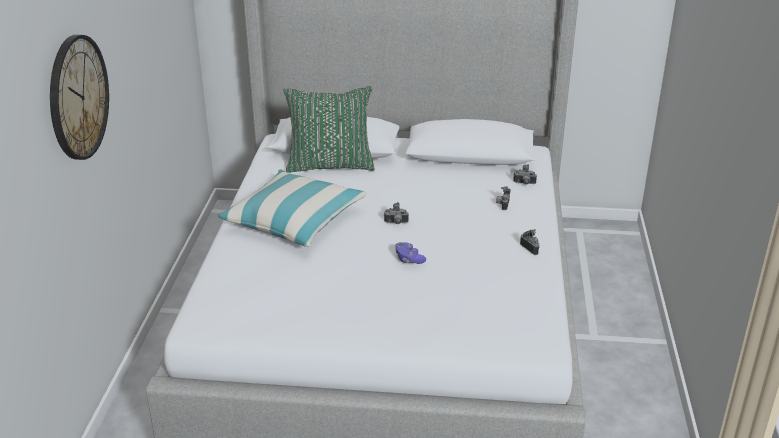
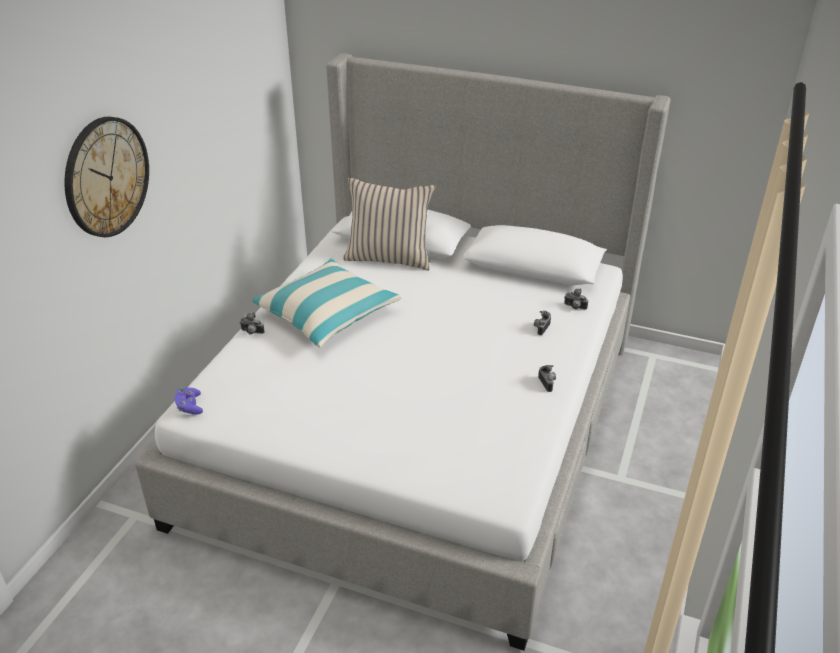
camera: 15 degrees right, 5 degrees up
(330, 165) = (389, 258): green pillow -> beige pillow
(396, 223) = (423, 332): camera -> camera (251, 332)
(409, 259) = (418, 375): purple game controller -> purple game controller (189, 406)

